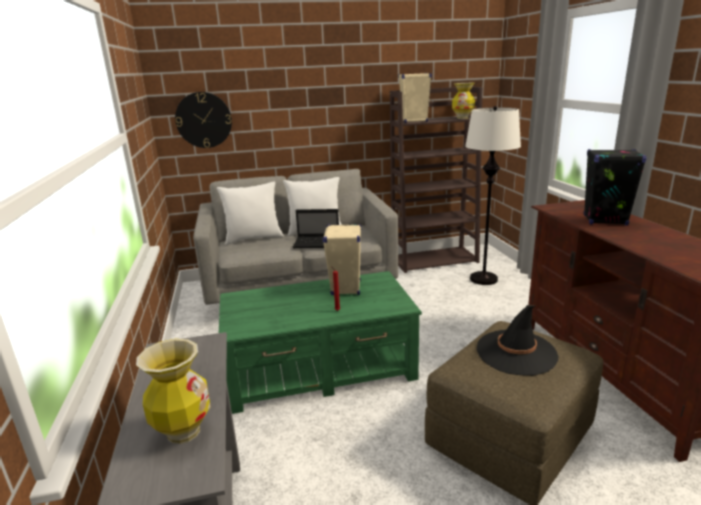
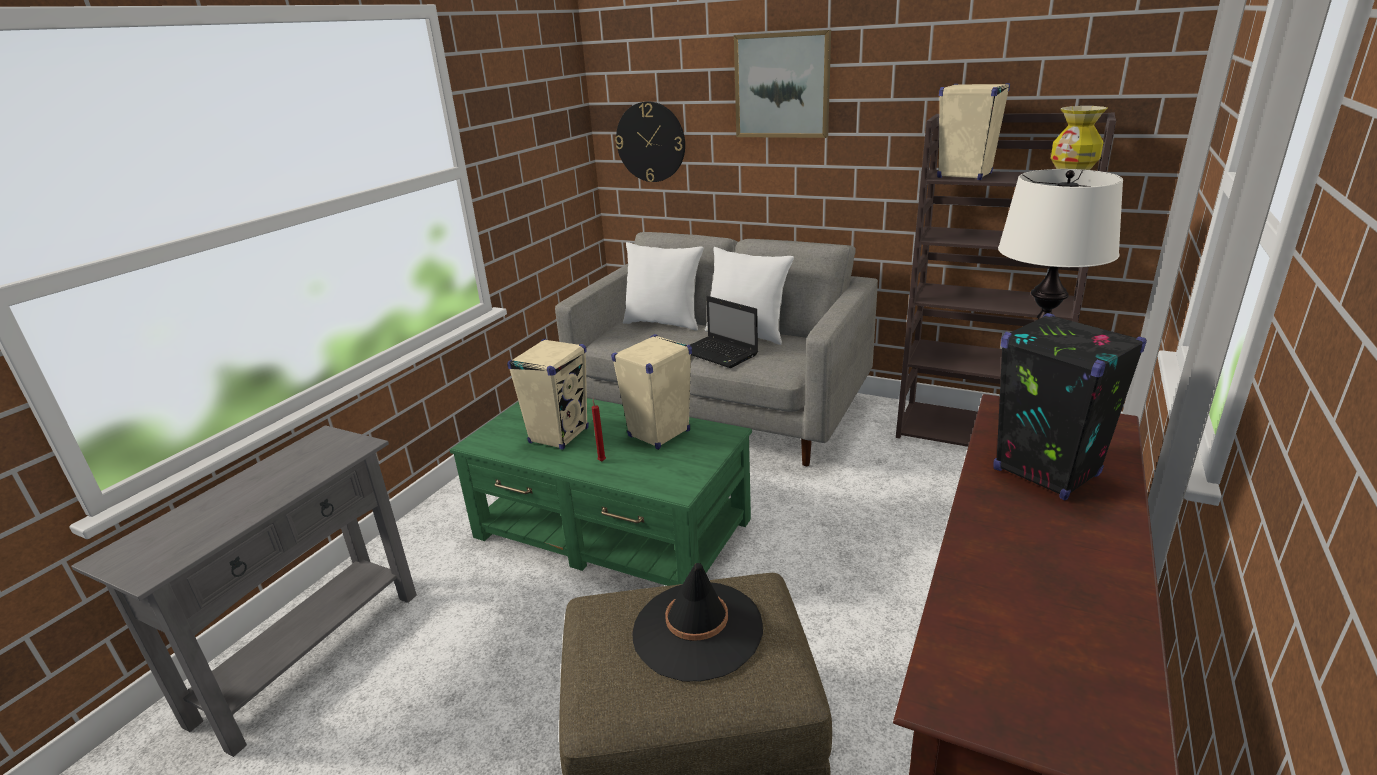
camera: 40 degrees right, 5 degrees up
(183, 432) = (203, 528): vase -> none
(286, 309) = (559, 435): none -> beige speaker
(298, 78) = (782, 85): none -> picture

